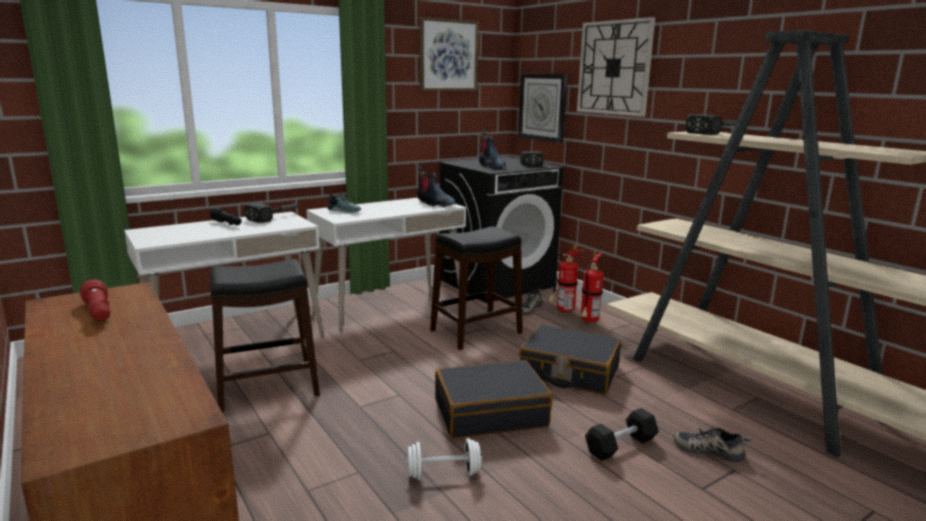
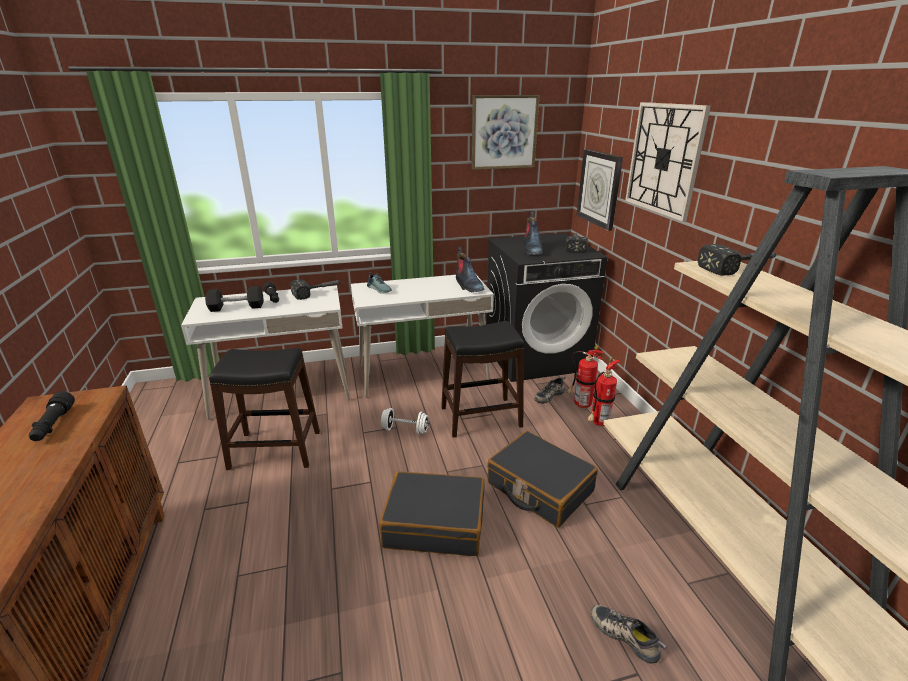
camera: 20 degrees right, 10 degrees up
(99, 313) = (53, 425): red flashlight -> black flashlight
(443, 474) = (351, 589): white dumbbell -> white dumbbell (405, 430)
(620, 446) = (533, 601): black dumbbell -> black dumbbell (236, 307)

